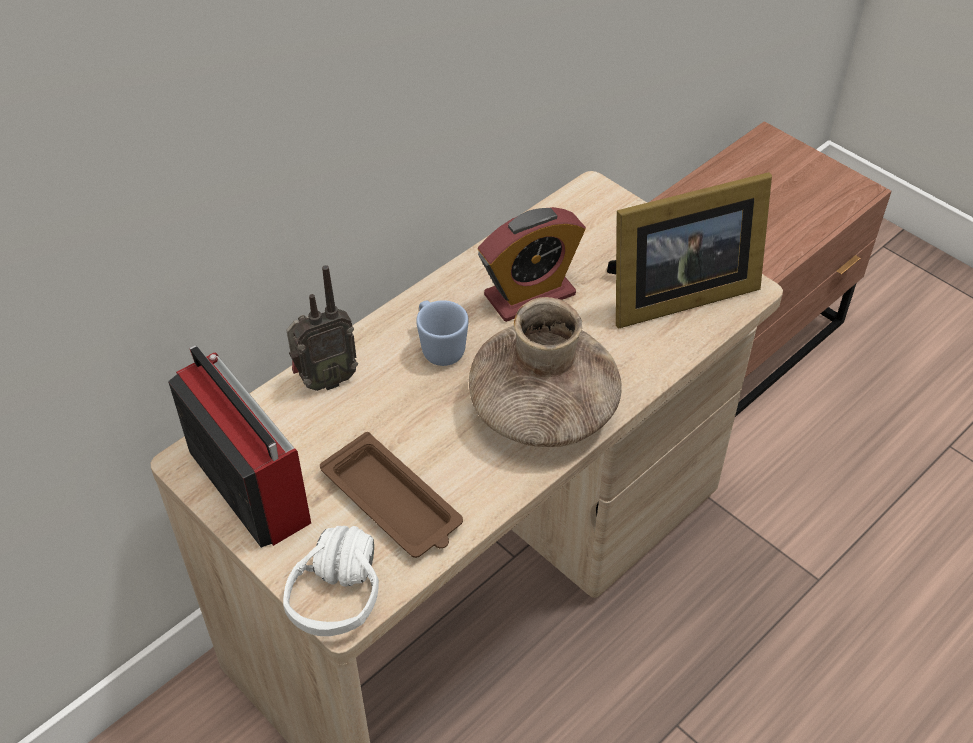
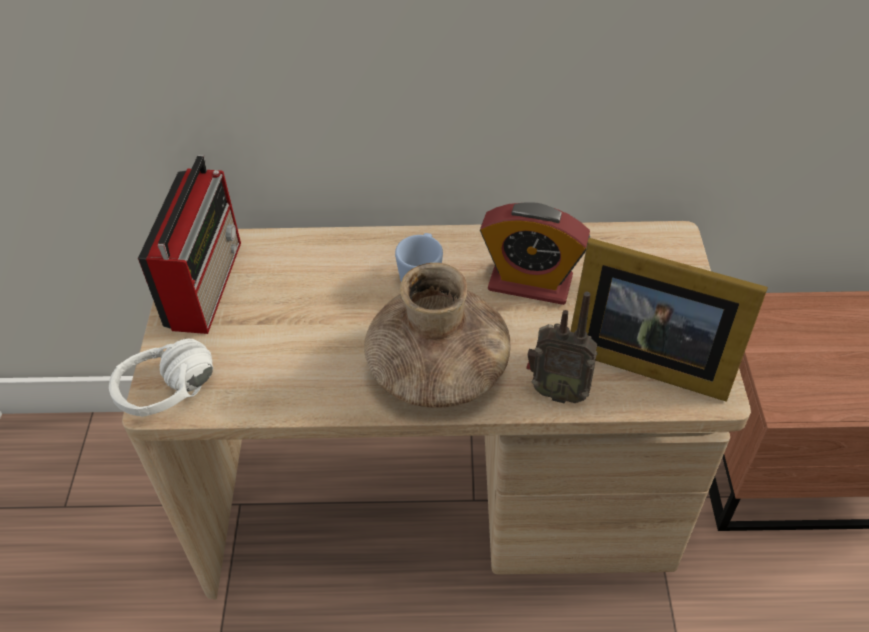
camera: 45 degrees right, 0 degrees up
(324, 380) = (325, 250): radio -> radio (557, 391)
(393, 503) = (267, 358): brown tray -> none

